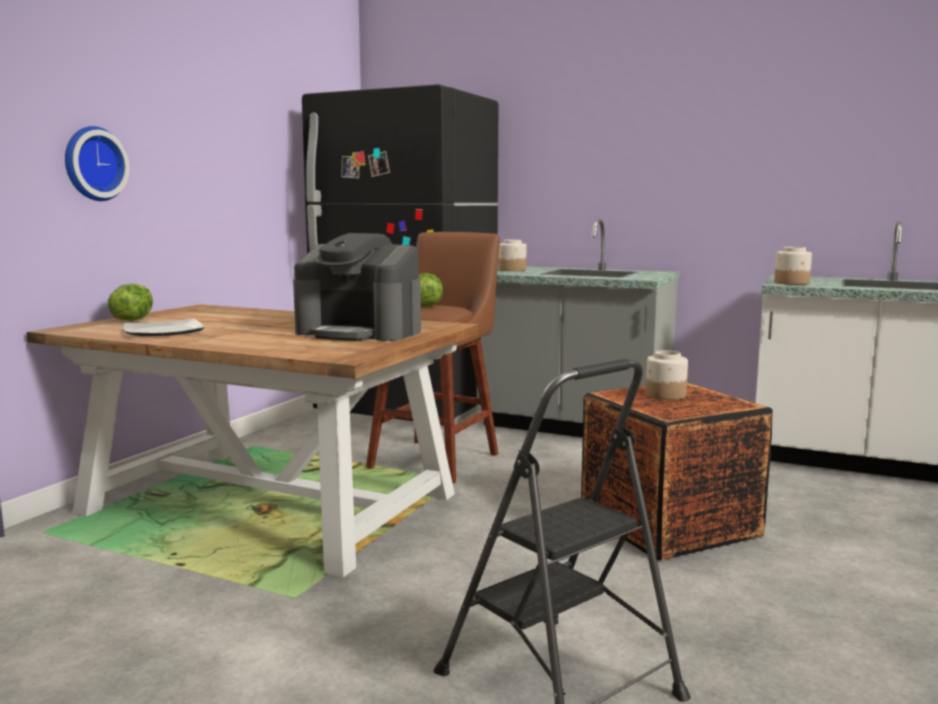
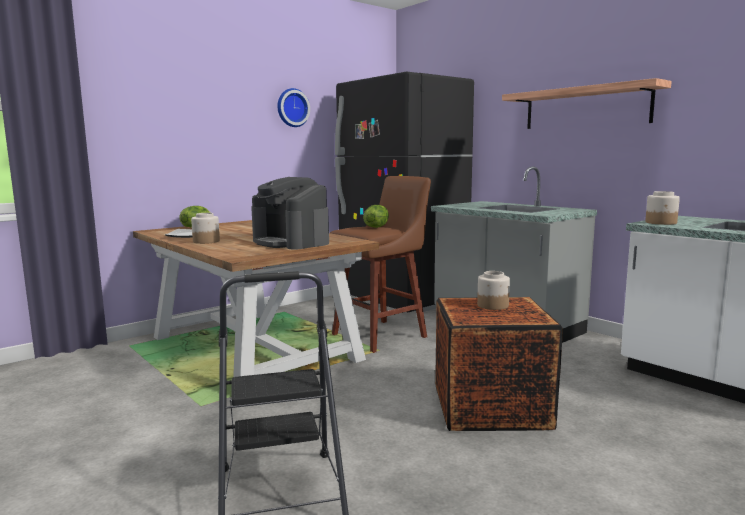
camera: 25 degrees right, 0 degrees up
(92, 164) = (179, 134): wall clock -> wall clock (292, 108)
(512, 270) = (467, 204): jar -> jar (206, 241)
(659, 145) = (585, 107): none -> shelf

